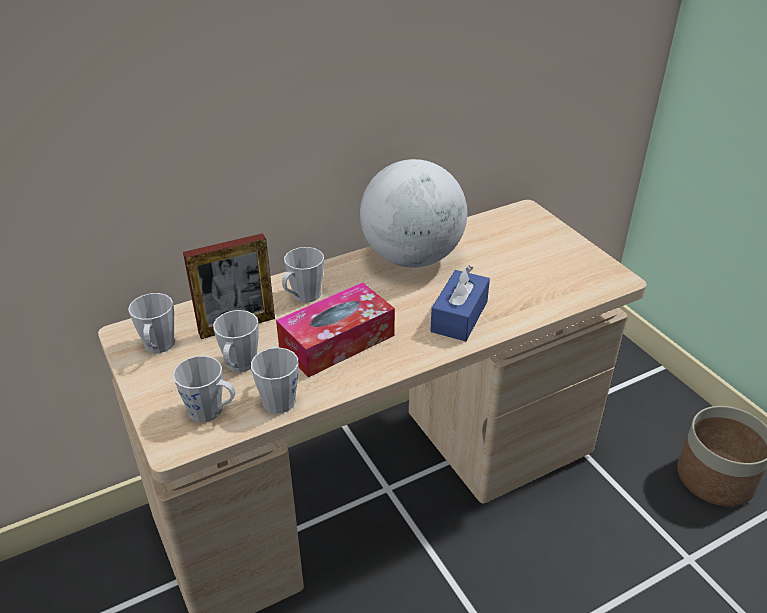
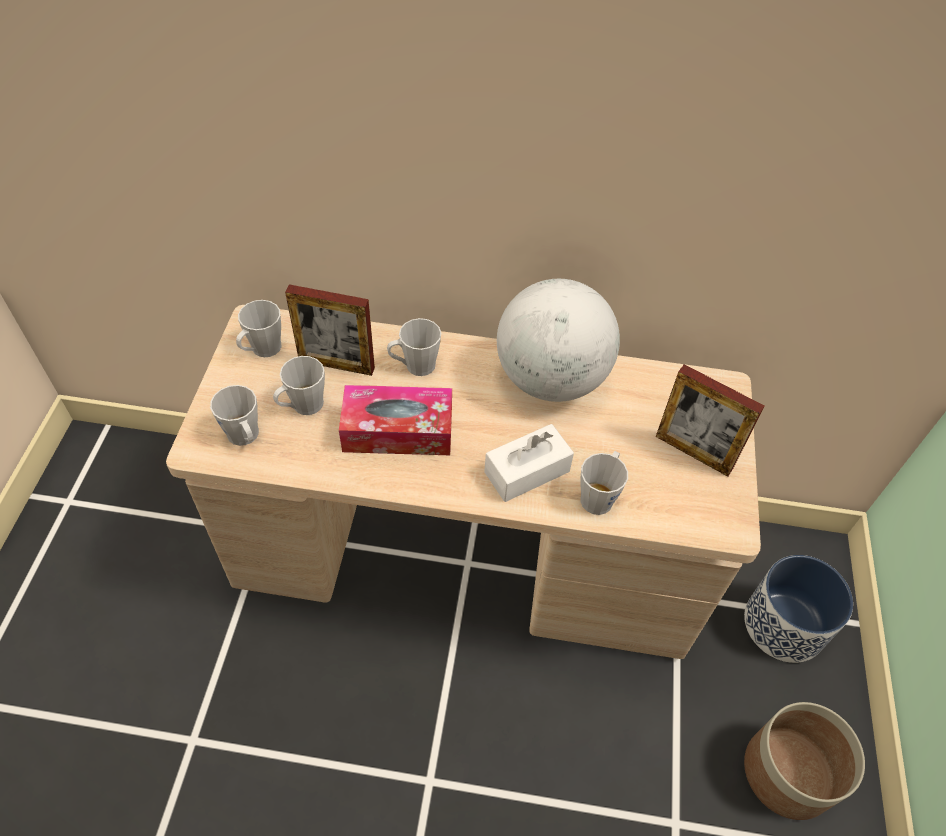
camera: 35 degrees right, 15 degrees up
(278, 396) = (304, 455): grey mug -> grey mug (599, 495)
(459, 316) = (527, 471): blue tissue box -> white tissue box
(548, 252) = (693, 452): none -> picture frame
(626, 394) = (784, 625): none -> planter

